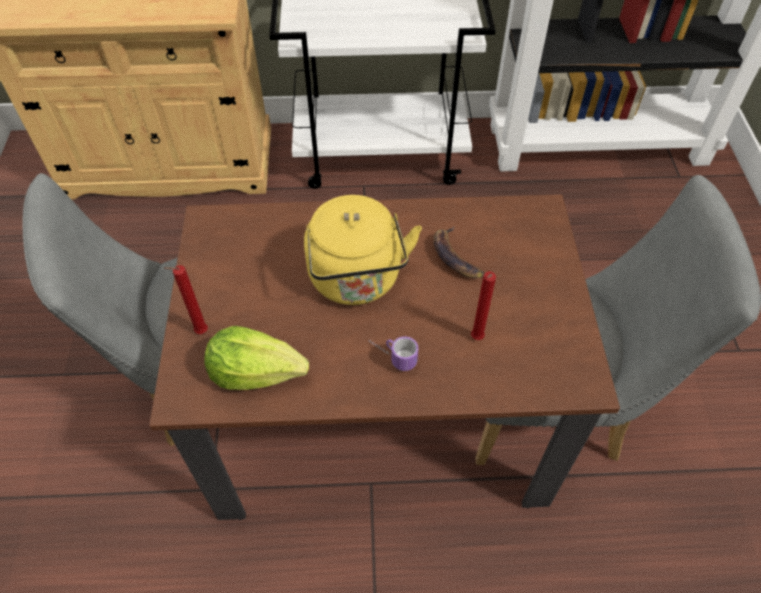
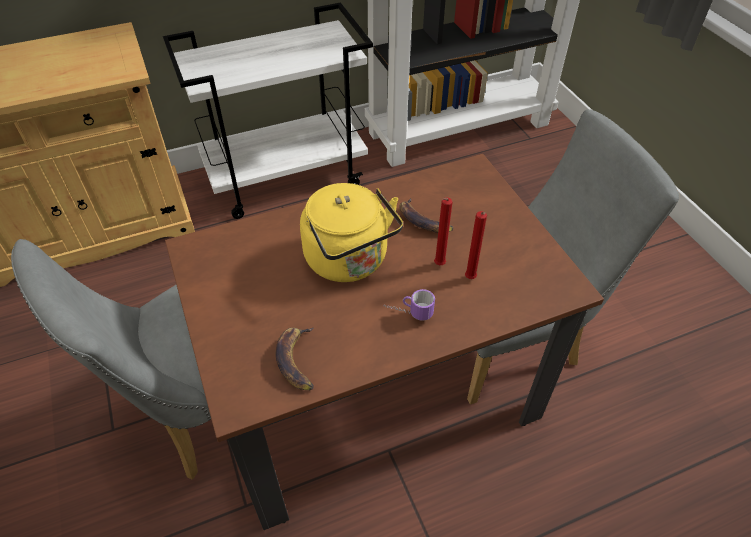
camera: 20 degrees left, 5 degrees down
(199, 332) = (228, 343): red candle -> red candle (438, 265)
(256, 372) = (296, 360): lettuce -> banana

